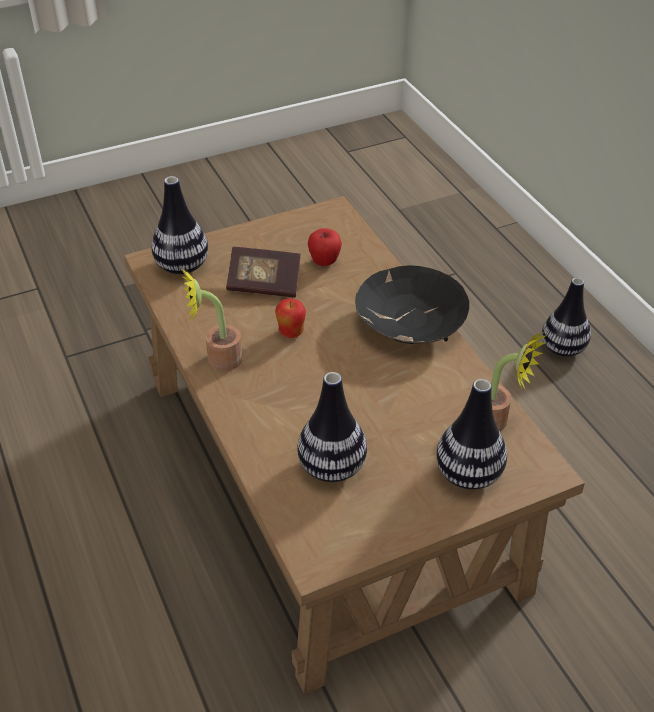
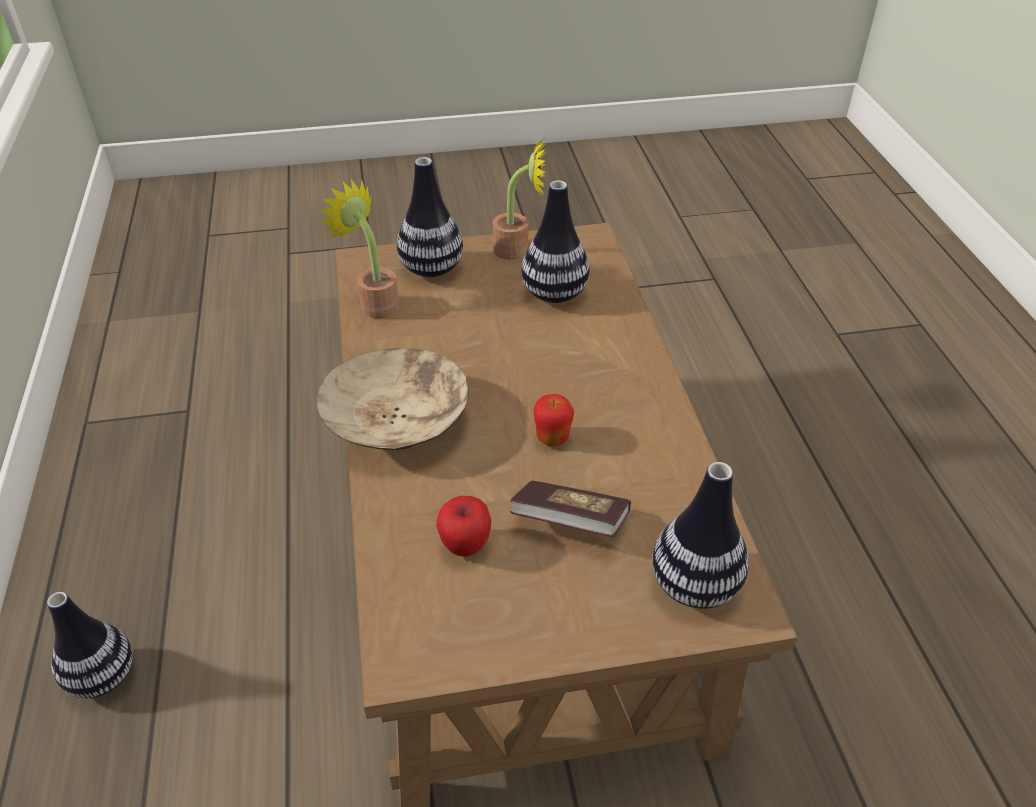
camera: 165 degrees left, 0 degrees up
(217, 360) = (654, 419): potted plant -> potted plant (518, 250)
(409, 324) = (397, 421): black bowl -> beige bowl

